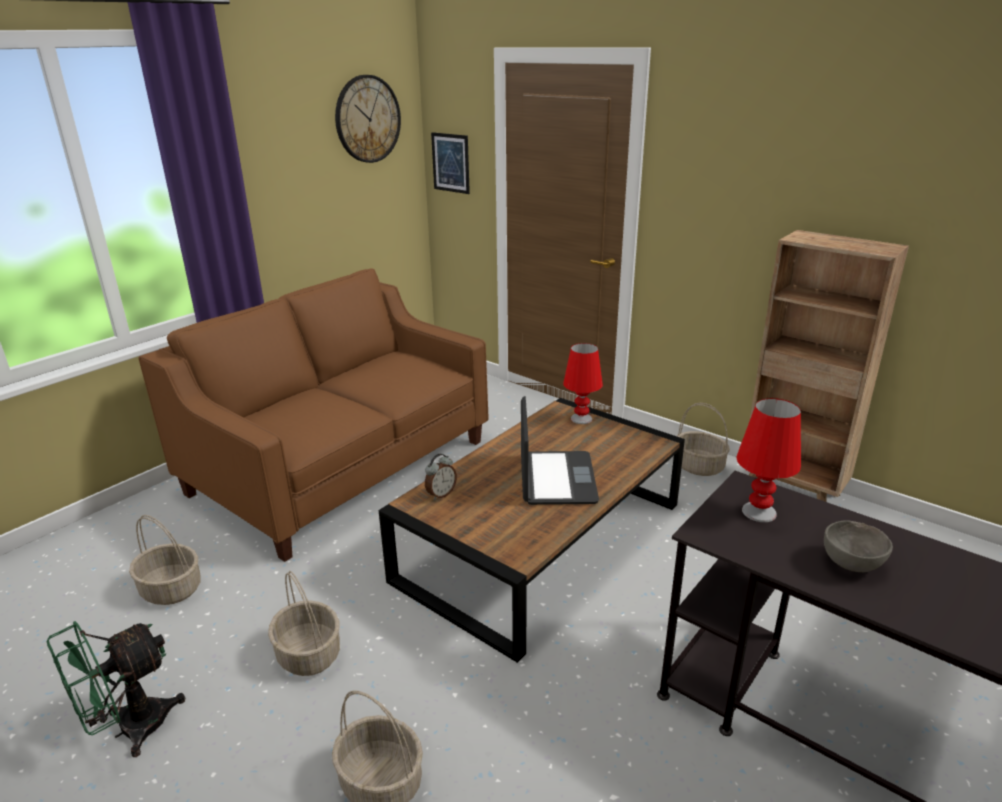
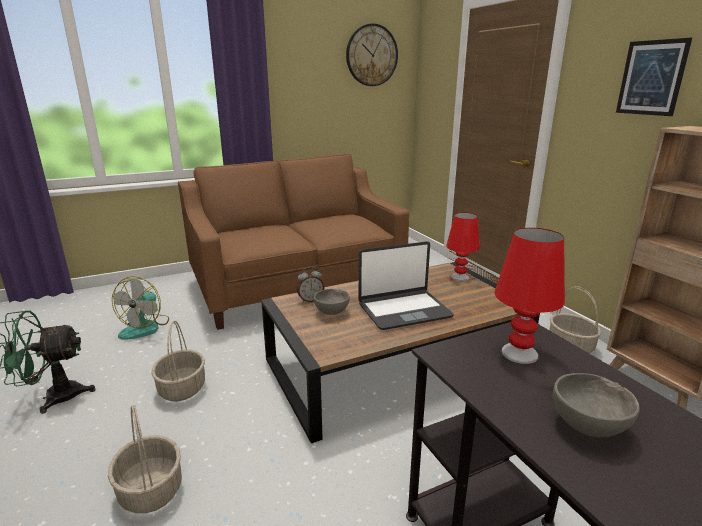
camera: 25 degrees right, 5 degrees down
(172, 589) = (145, 327): basket -> fan
(450, 163) = (429, 91): picture -> picture (651, 78)
(481, 503) = (332, 312): none -> grey bowl
(556, 479) = (404, 310): laptop -> laptop turned 45 degrees clockwise

